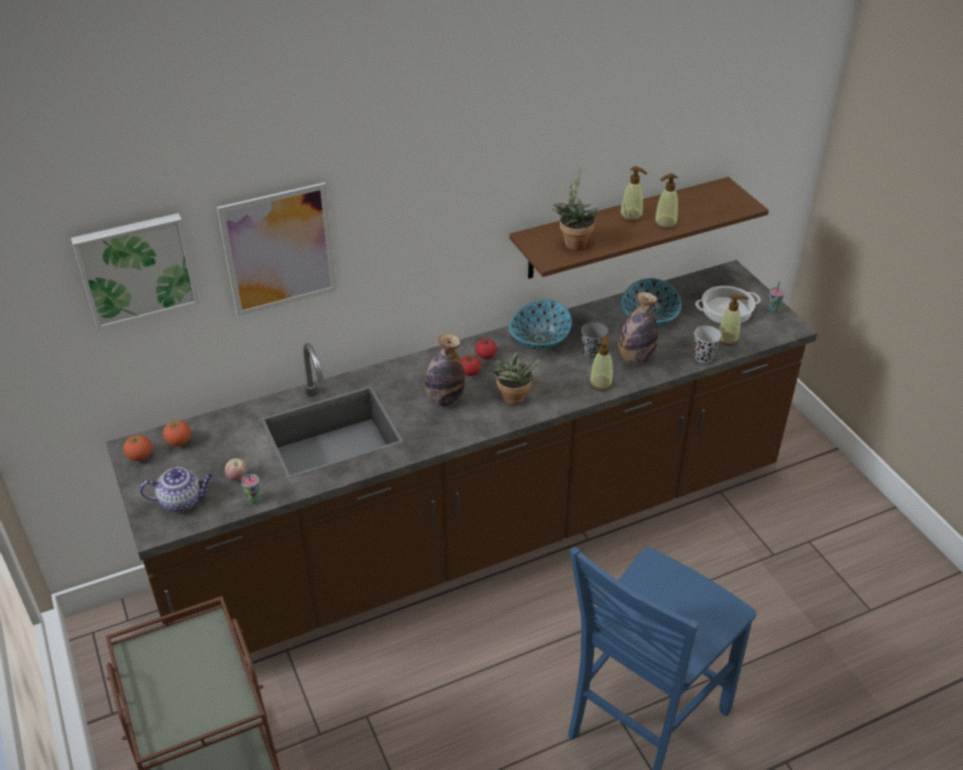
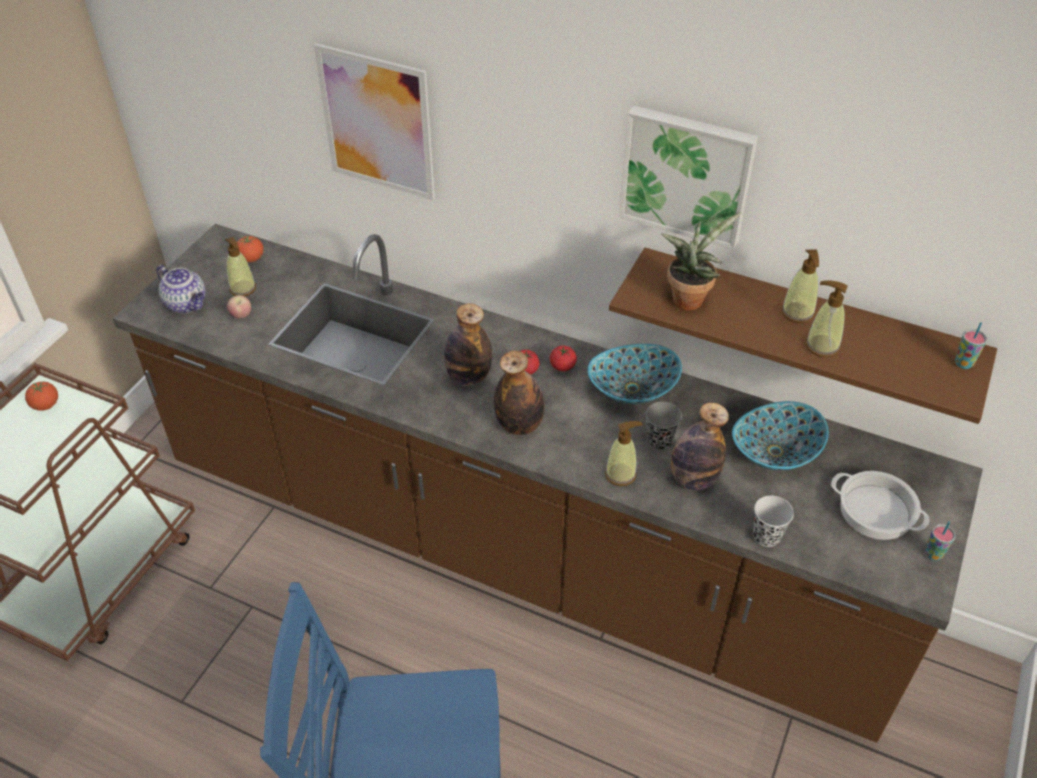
camera: 50 degrees right, 5 degrees up
(136, 268) = (243, 70): picture -> picture (687, 174)
(140, 456) = (215, 250): tomato -> tomato (46, 405)
(254, 500) = (224, 341): cup -> cup (963, 363)
(513, 401) = (519, 425): potted plant -> bottle
(727, 339) = (825, 540): soap dispenser -> soap dispenser (243, 289)

